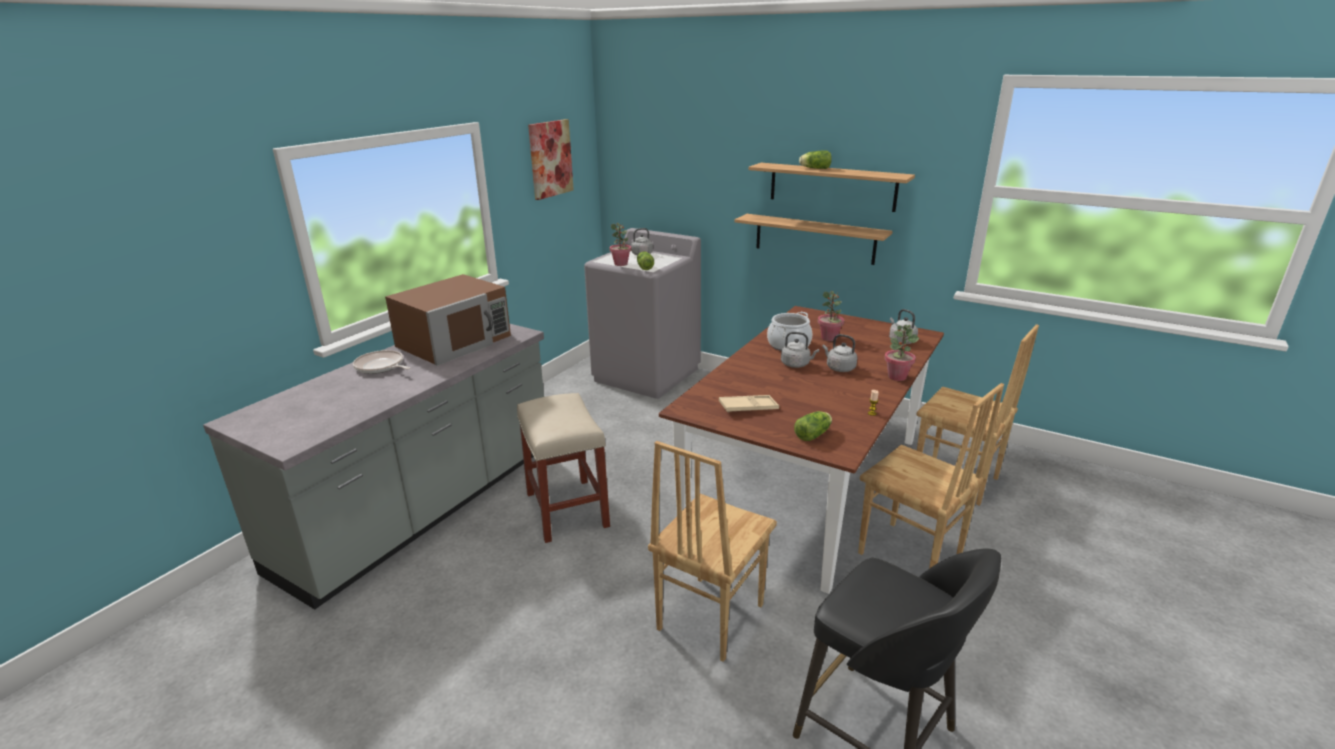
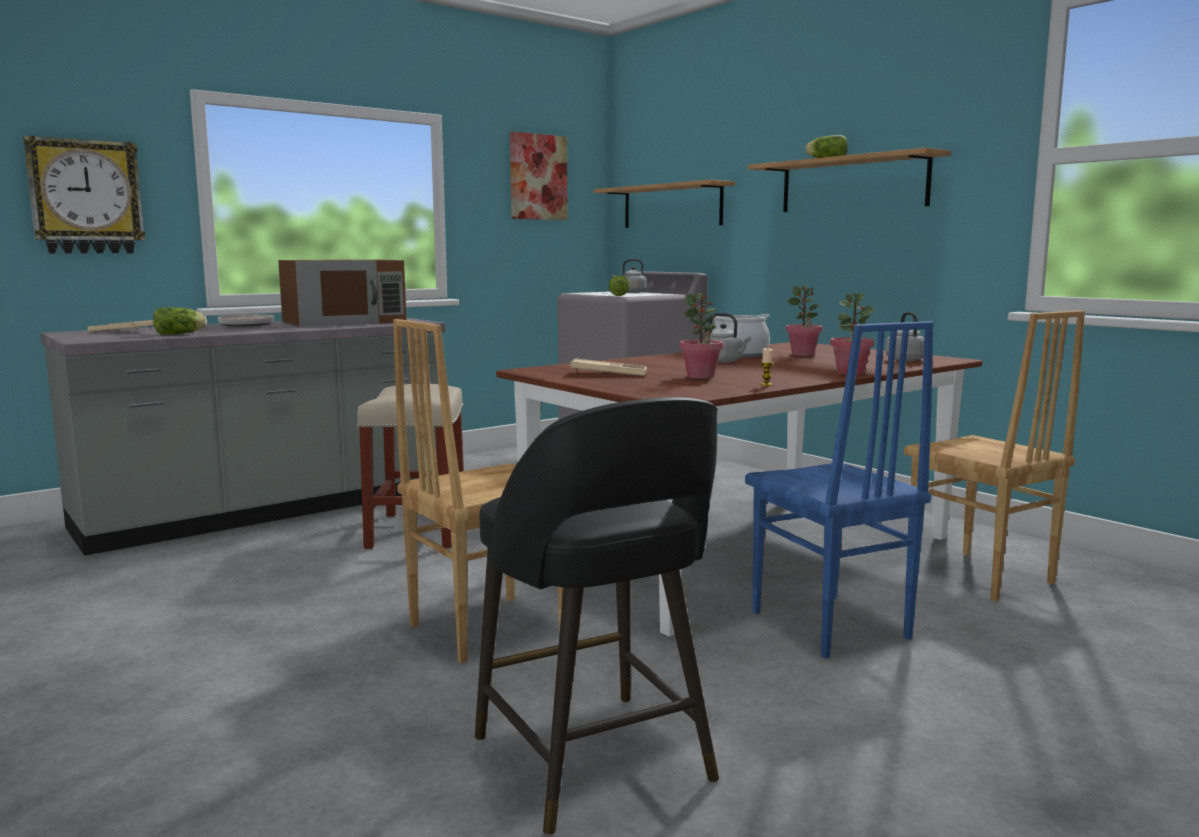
camera: 20 degrees right, 15 degrees down
(201, 279) = (86, 197): none -> wall clock
(287, 408) = (122, 331): none -> beige tray
(621, 264) = (596, 294): potted plant -> potted plant (700, 376)
(814, 238) = (834, 258): shelf -> shelf (671, 206)
(814, 434) = (659, 388): lettuce -> lettuce (181, 334)
(839, 368) = (778, 366): grey kettle -> none
(909, 556) = (828, 626): brown chair -> blue chair

